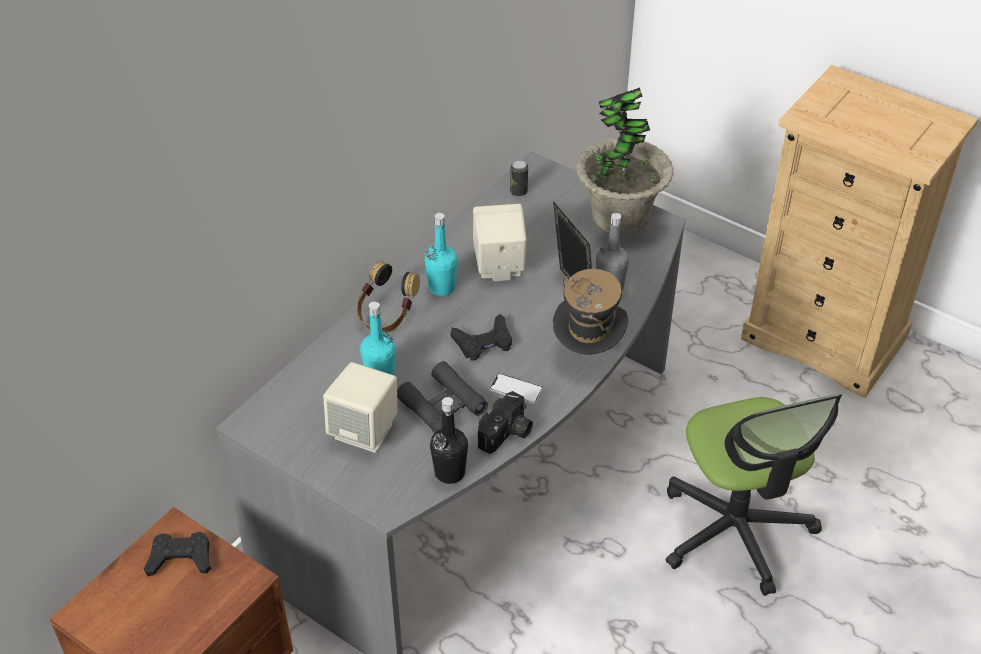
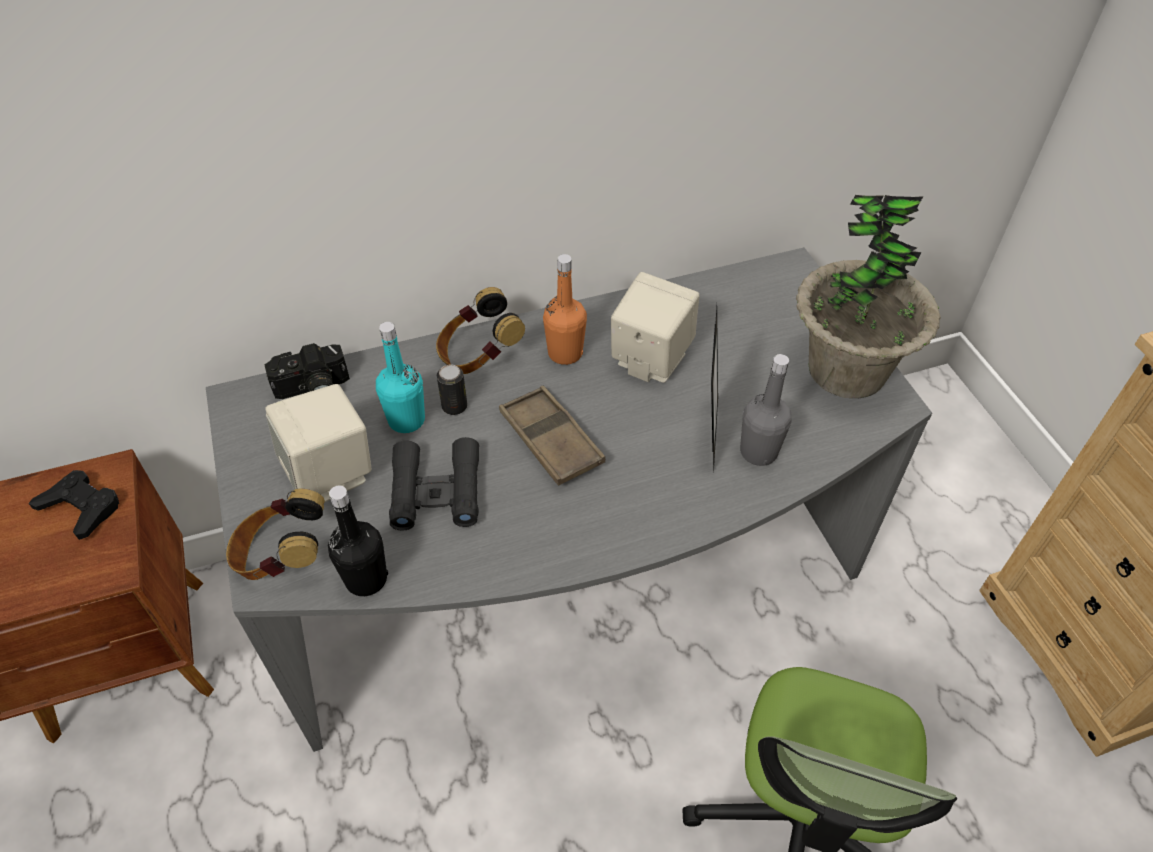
camera: 35 degrees right, 5 degrees up
(385, 490) = (282, 557): none -> headphones
(442, 287) = (565, 353): turquoise bottle -> orange bottle
(483, 342) = (550, 440): black game controller -> brown tray
(507, 434) = (472, 570): camera -> camera (312, 389)
(516, 389) = (534, 519): phone -> none
(518, 191) = (749, 286): can -> can (454, 406)
(588, 353) = (659, 520): hat -> none

